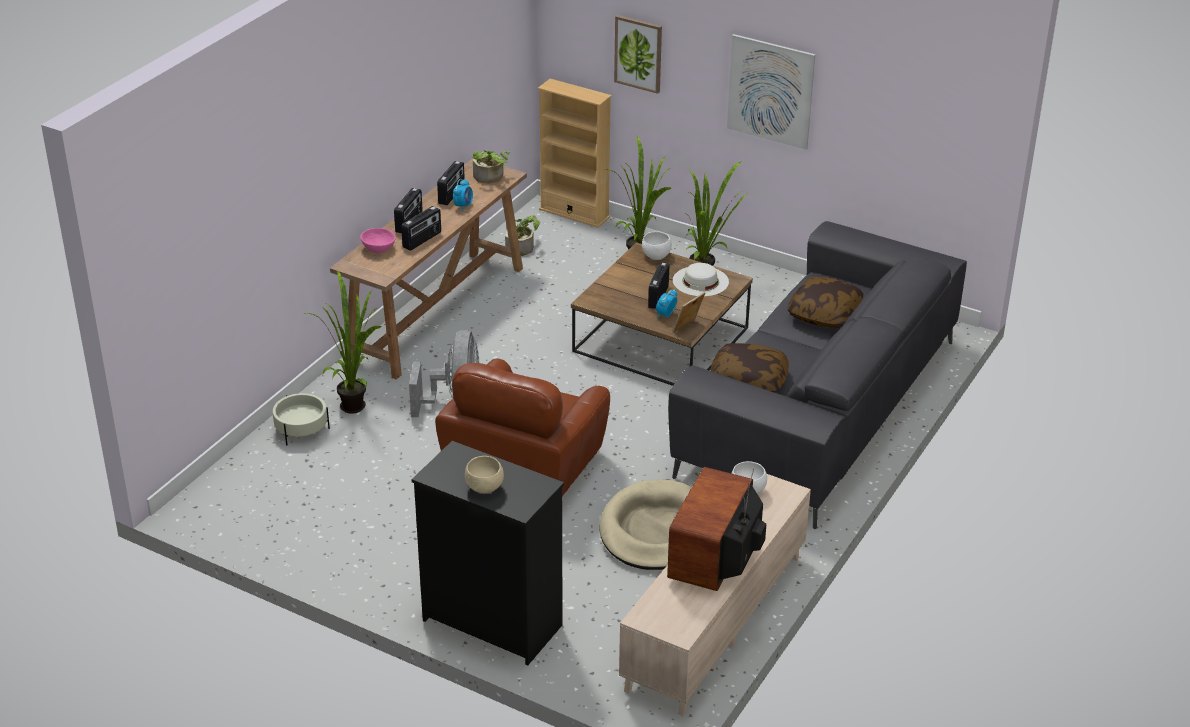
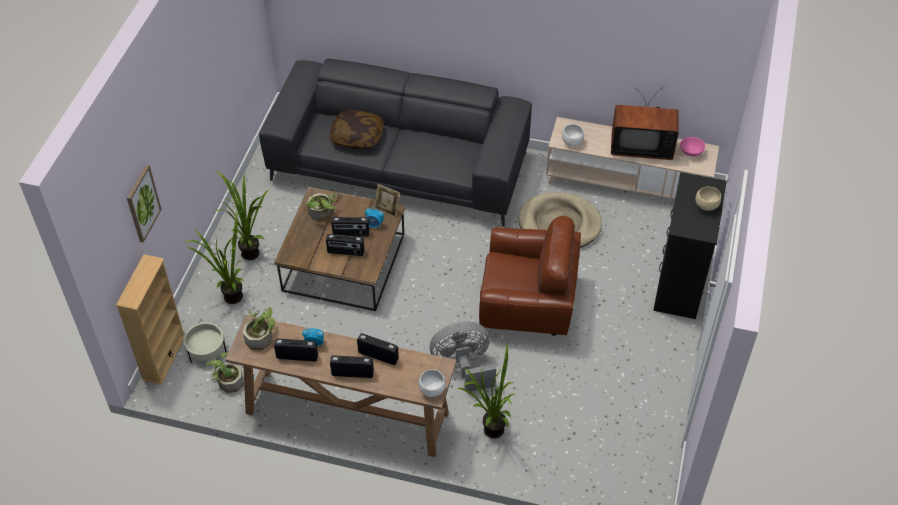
camera: 105 degrees left, 15 degrees up
(301, 430) = (534, 455): beige planter -> beige planter (206, 349)
(378, 249) = (401, 382): pink bowl -> pink bowl (691, 152)
(629, 289) = (345, 252): none -> radio
(656, 256) = (293, 245): white bowl -> white bowl (433, 390)
(700, 281) = (322, 214): white hat -> potted plant
(748, 381) = (451, 162): pillow -> none
(770, 91) = (194, 116): picture -> none

